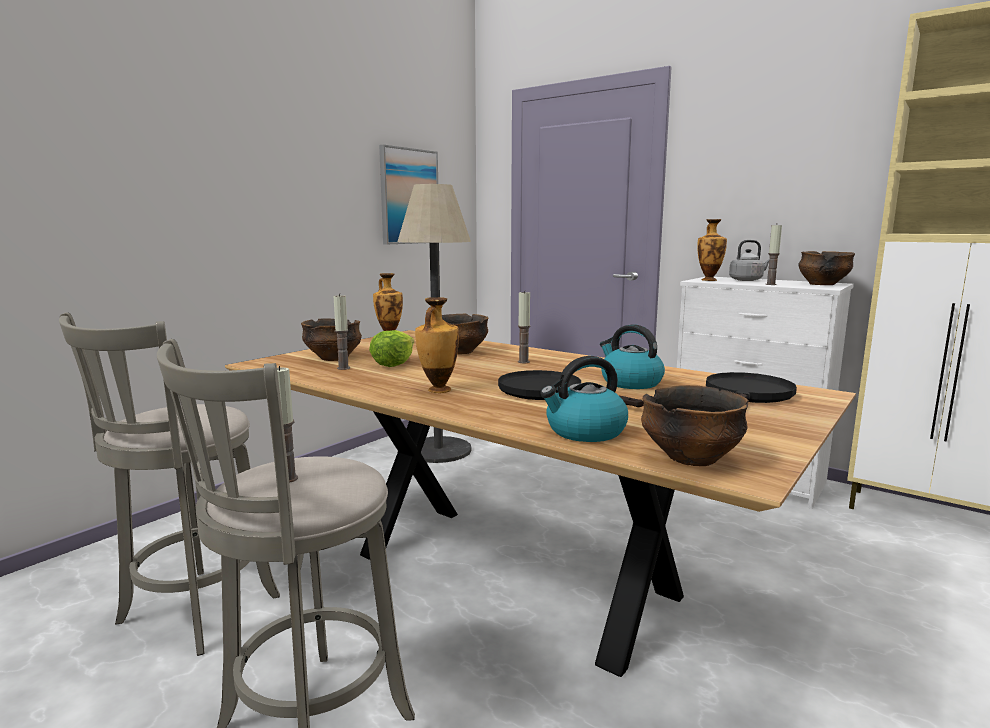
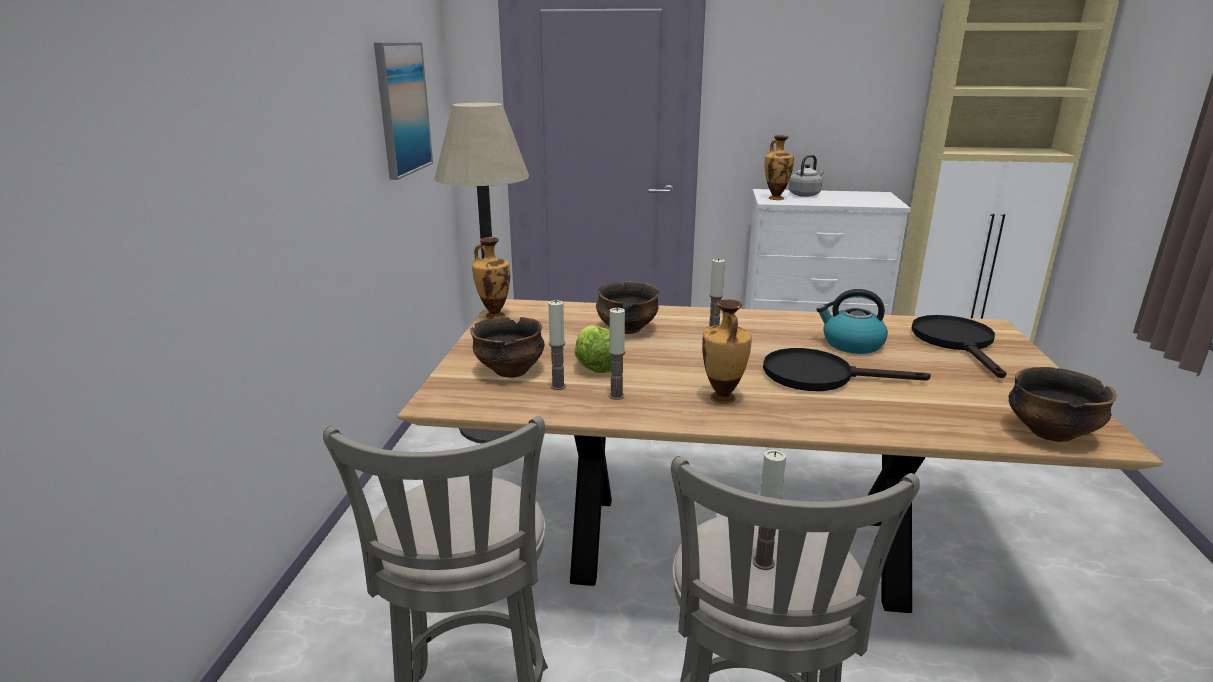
camera: 30 degrees left, 10 degrees up
(585, 432) = (936, 423): kettle -> none
(771, 284) = (842, 202): candle -> candle (616, 396)
(822, 284) = (877, 197): bowl -> none

